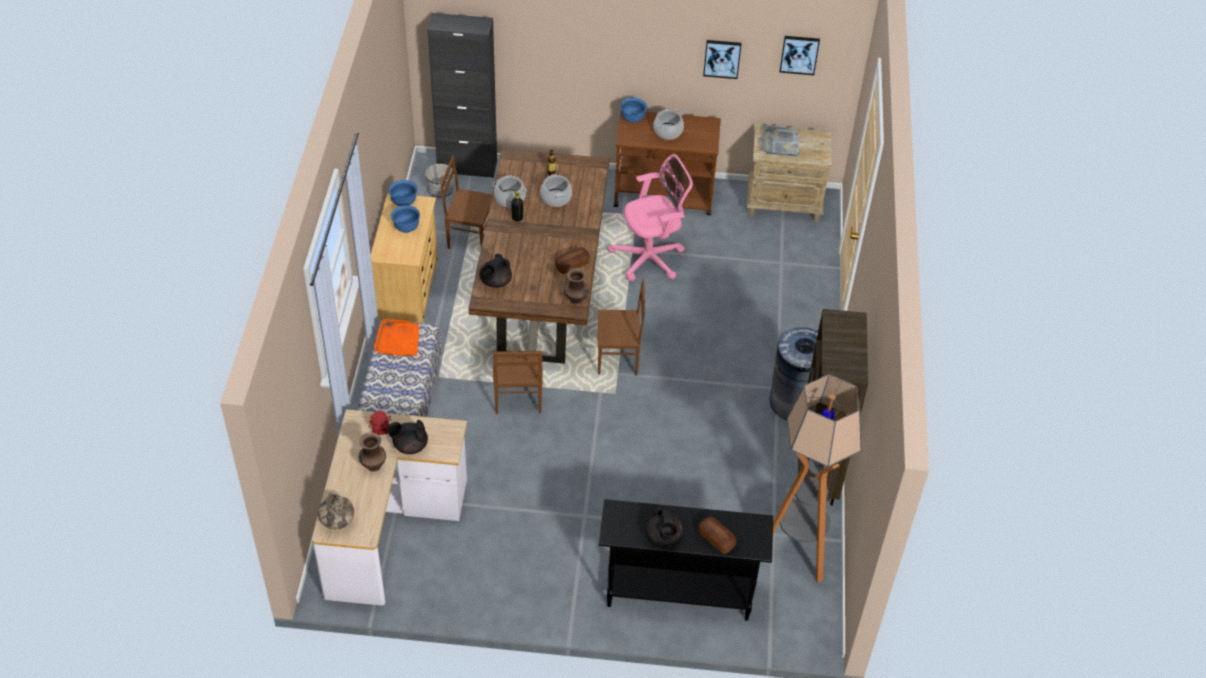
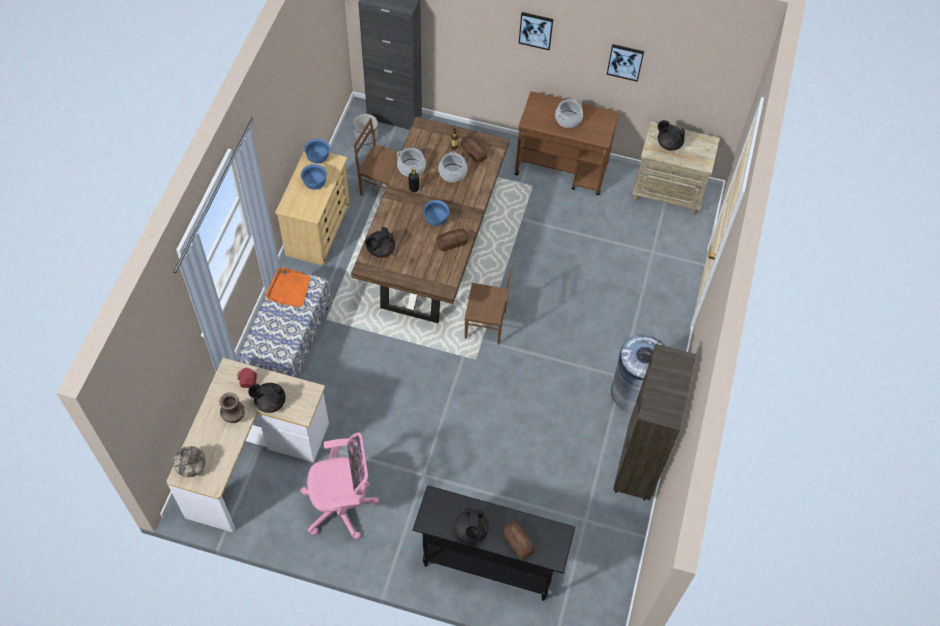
camera: 10 degrees right, 10 degrees up
(517, 398) = (389, 351): brown chair -> none
(574, 176) = (473, 152): none -> bread
(576, 300) = (448, 279): brown vase -> none
(632, 119) = (539, 102): blue bowl -> blue bowl (436, 220)
(651, 258) = (536, 230): pink office chair -> pink office chair (342, 507)
(779, 143) = (668, 143): grey tray -> black teapot
(797, 552) = (602, 542): floor lamp -> none
(799, 54) = (697, 69): picture -> picture (536, 30)

